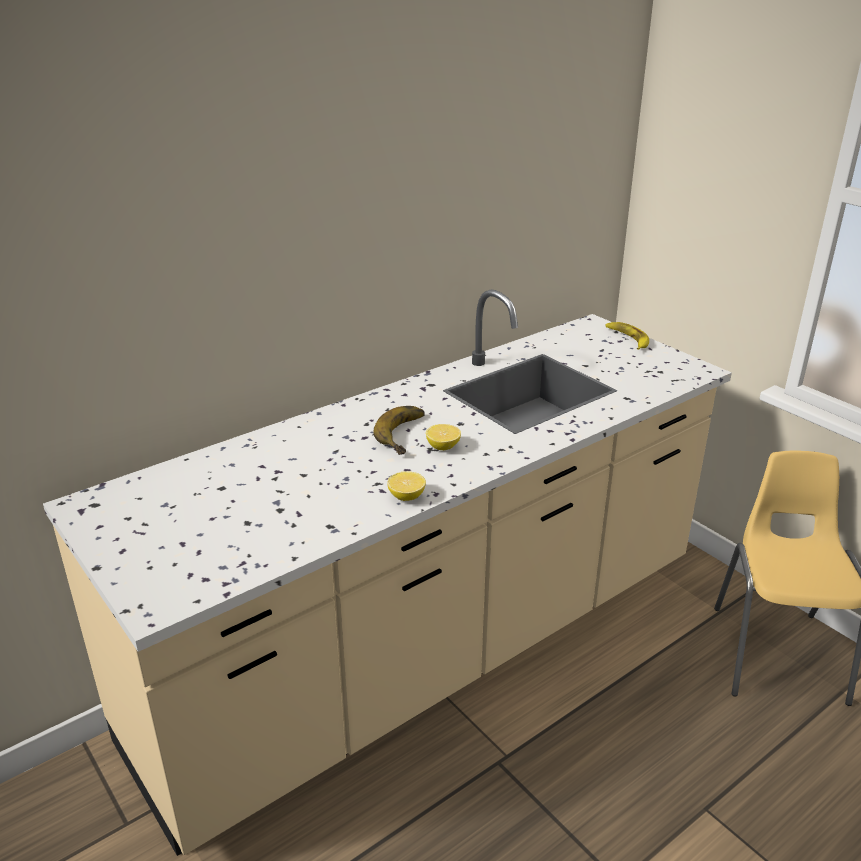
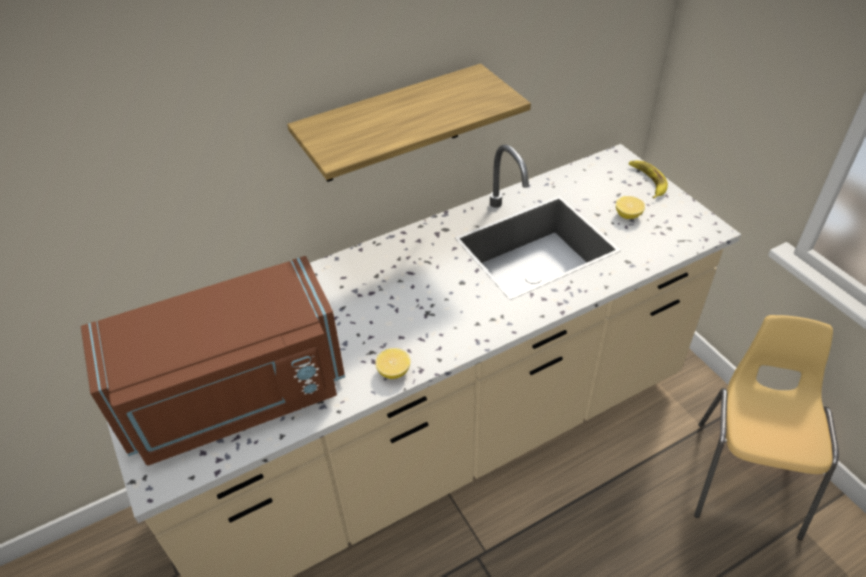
camera: 10 degrees right, 15 degrees up
(233, 530) = (235, 397): none -> brown microwave
(375, 266) = (391, 125): none -> shelf
(408, 434) = (411, 292): banana -> none
(443, 447) = (439, 311): lemon -> lemon (628, 215)

